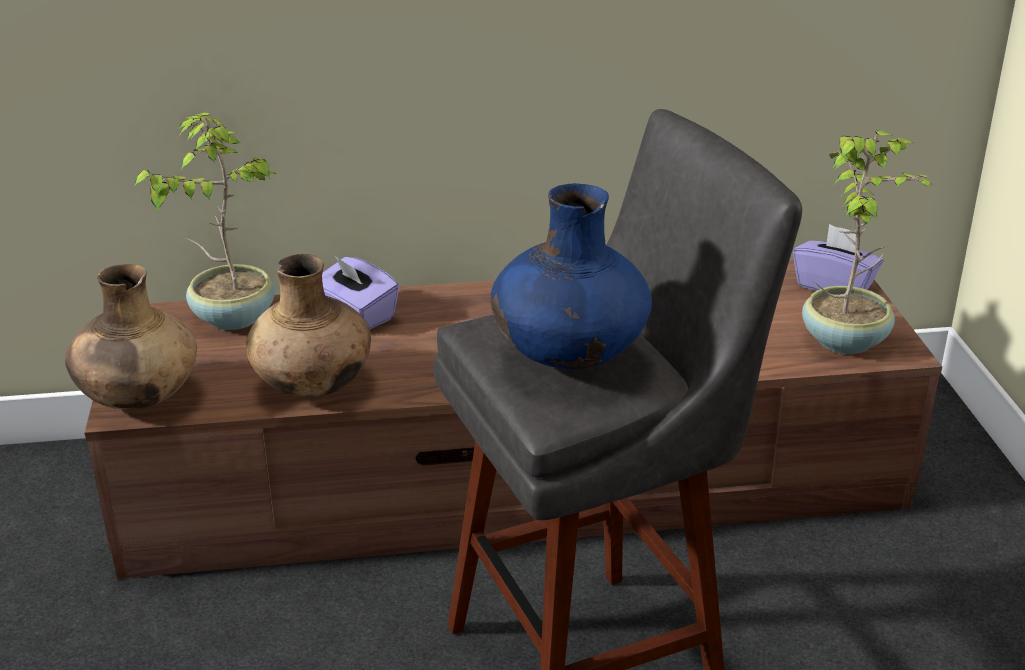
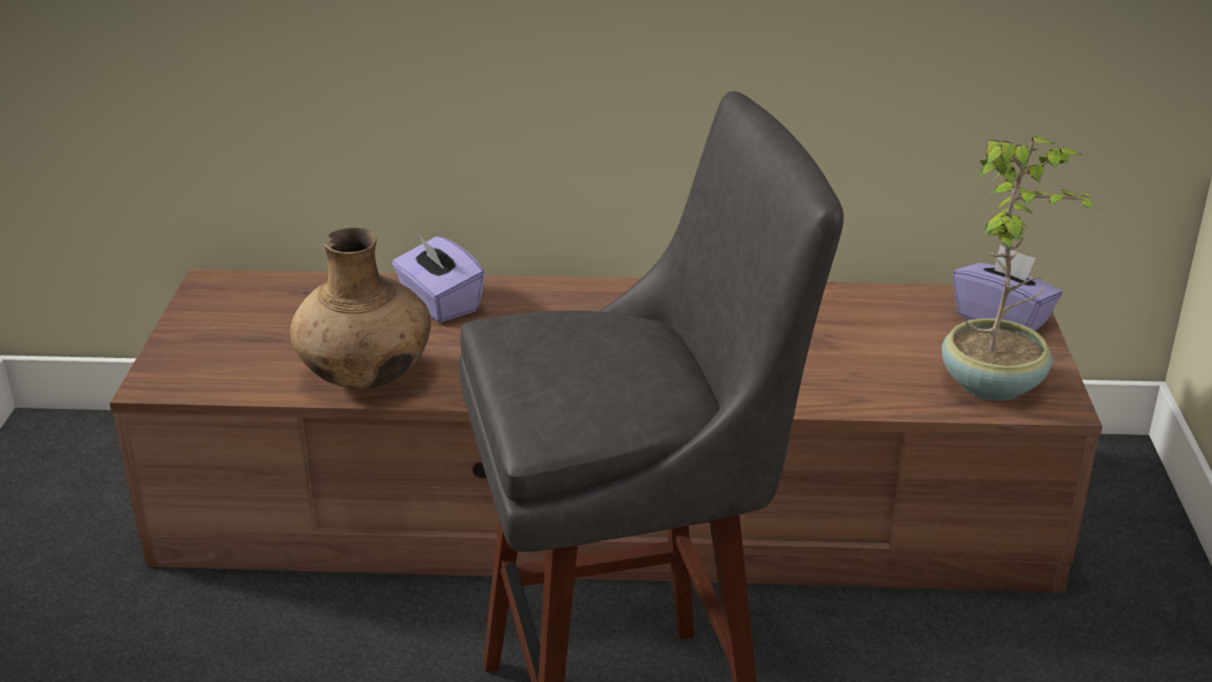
camera: 10 degrees right, 0 degrees up
(138, 399) = (177, 373): brown vase -> none
(232, 317) = (306, 292): potted plant -> none
(568, 357) = (585, 369): blue vase -> none

